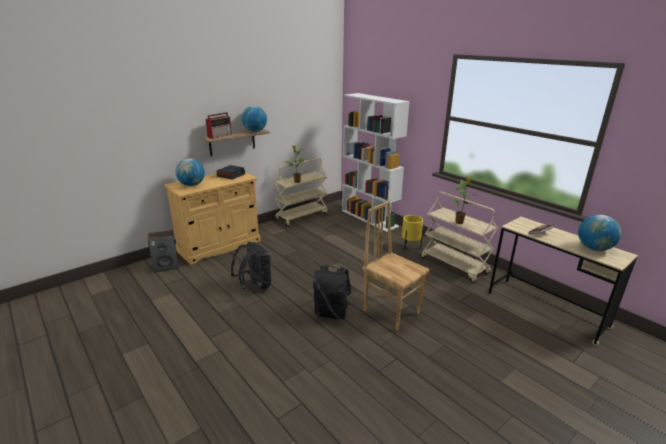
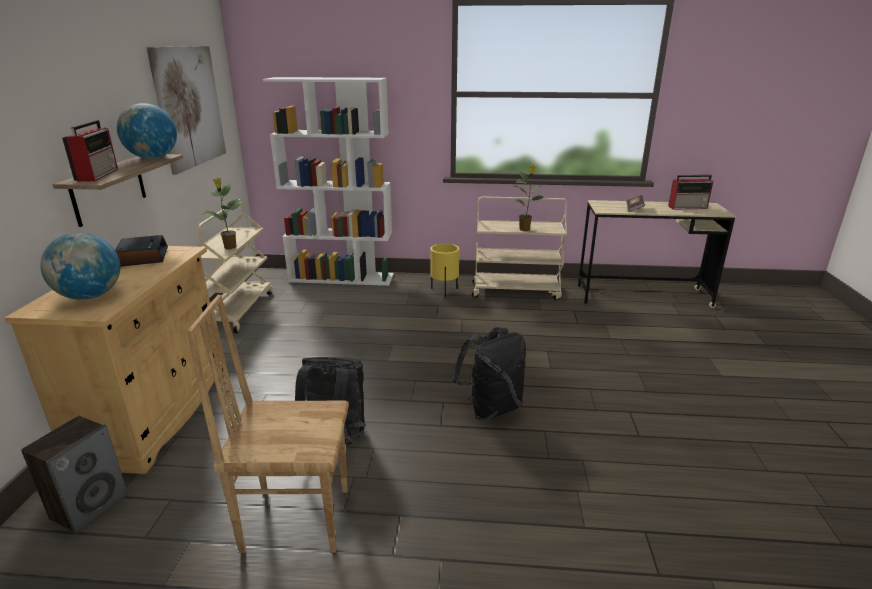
camera: 45 degrees left, 0 degrees up
(300, 106) = (189, 107): none -> picture
(391, 311) = (543, 367): brown chair -> brown chair (296, 517)
(594, 248) = (688, 207): globe -> radio

